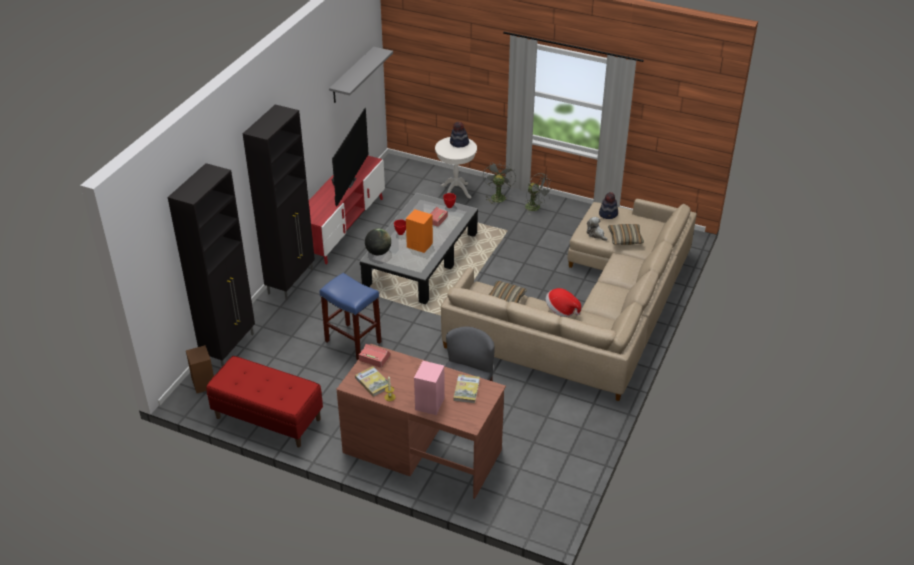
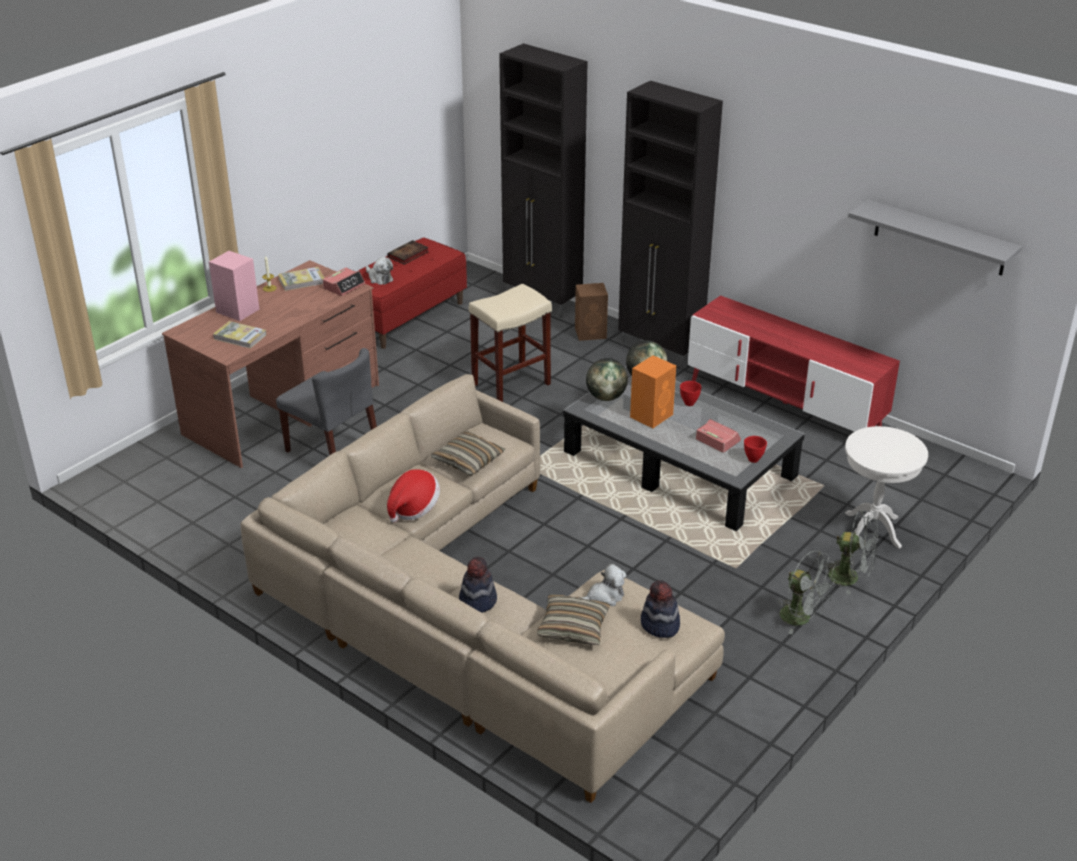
camera: 105 degrees right, 5 degrees down
(203, 383) = (489, 284): brown speaker -> brown speaker (591, 333)
(243, 386) = (408, 255): none -> book
(286, 392) = (379, 278): none -> plush toy
(348, 182) = (807, 345): television -> none
(352, 341) = (511, 383): blue stool -> beige stool
(405, 265) = (606, 397): none -> globe
(459, 143) = (900, 454): hat -> hat (477, 601)
(535, 208) = (802, 618): grey fan -> grey fan turned 105 degrees counterclockwise

